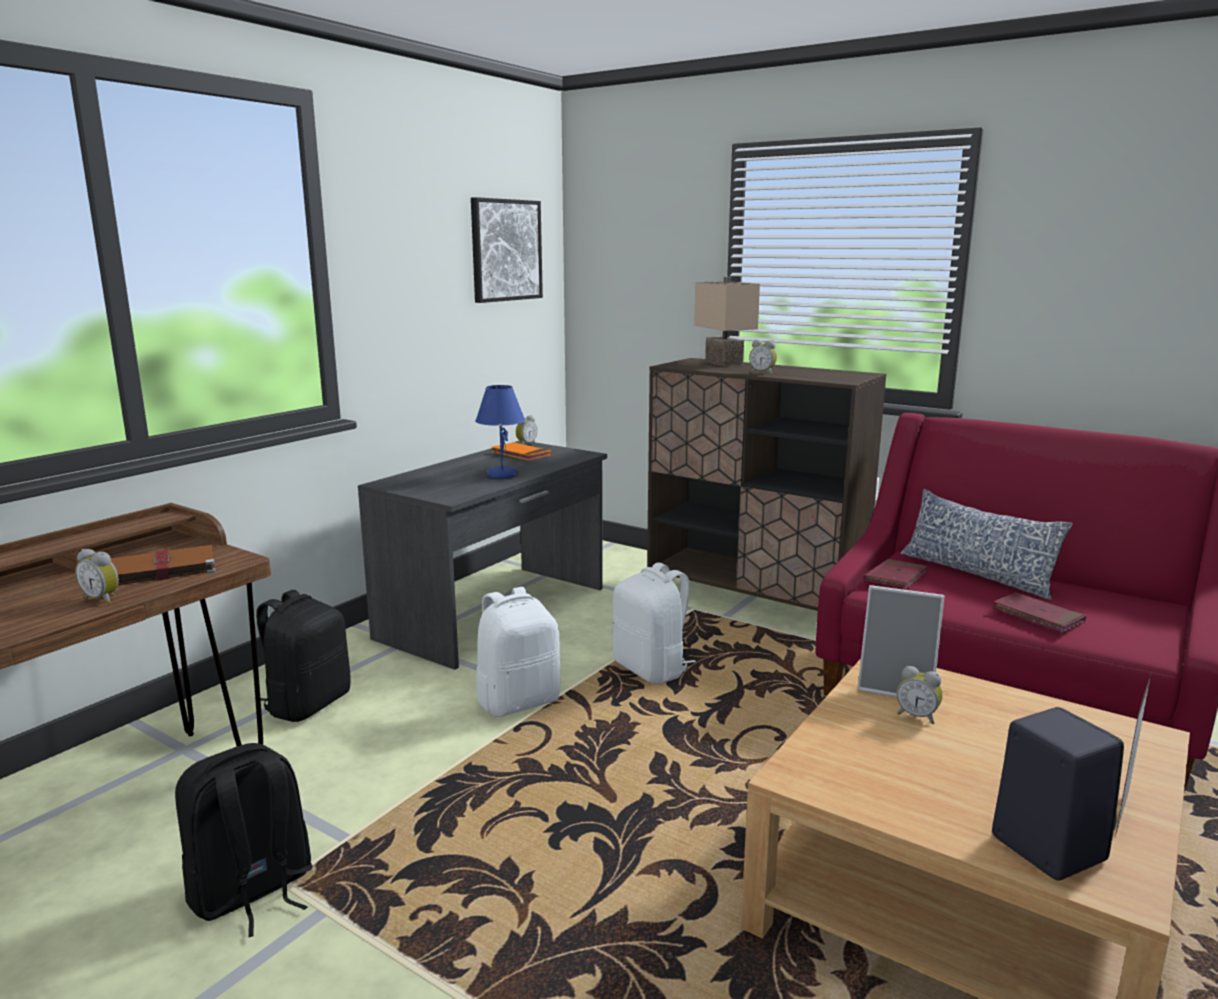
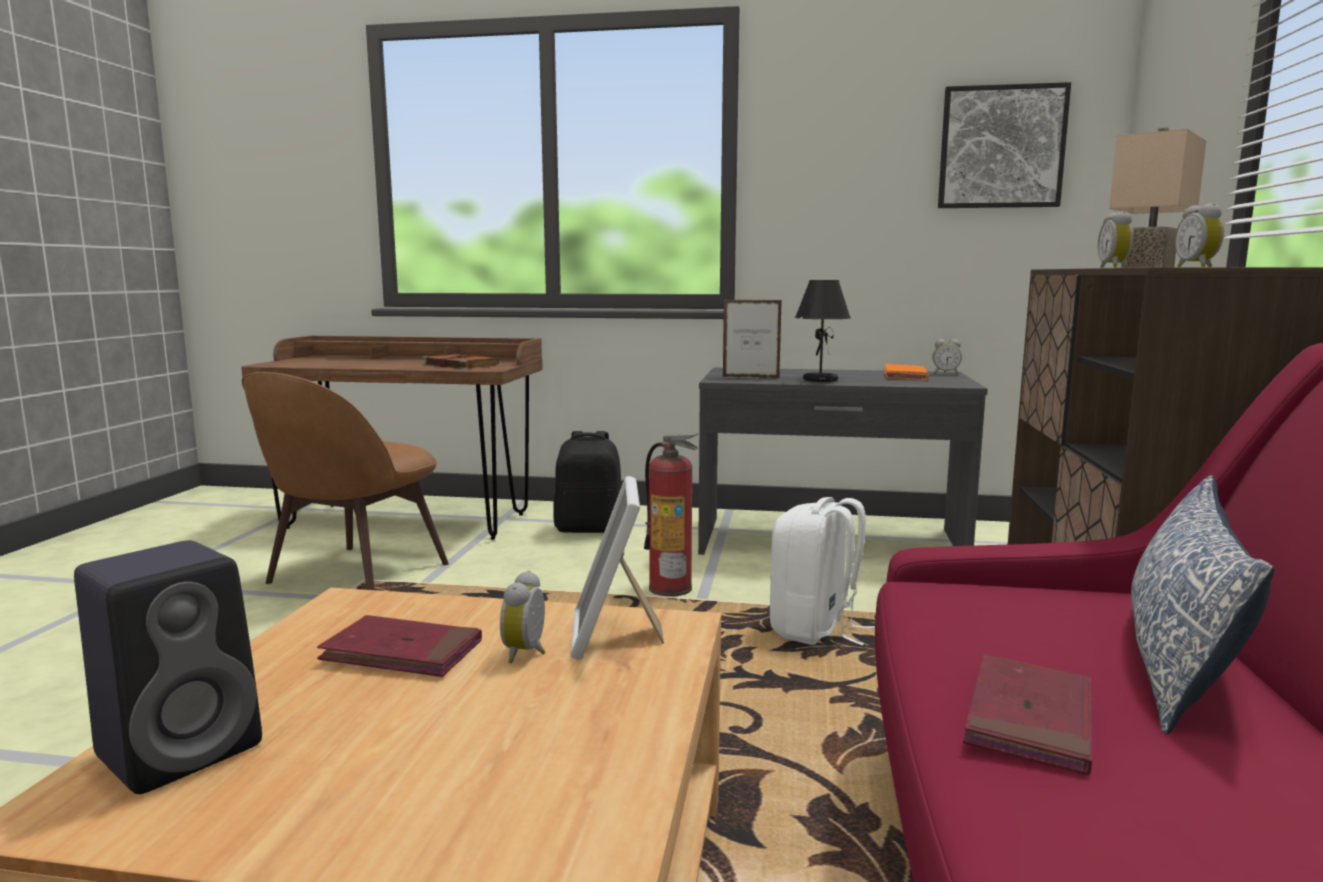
camera: 65 degrees right, 5 degrees down
(103, 599) = (402, 366): alarm clock -> alarm clock (1198, 267)
(252, 892) = (354, 575): black backpack -> brown chair
(501, 475) = (820, 379): blue table lamp -> black table lamp
(518, 701) = (671, 588): white backpack -> fire extinguisher
(895, 577) = (1010, 595): red book -> red book (402, 652)
(1122, 812) = (275, 819): picture frame -> picture frame (751, 377)

